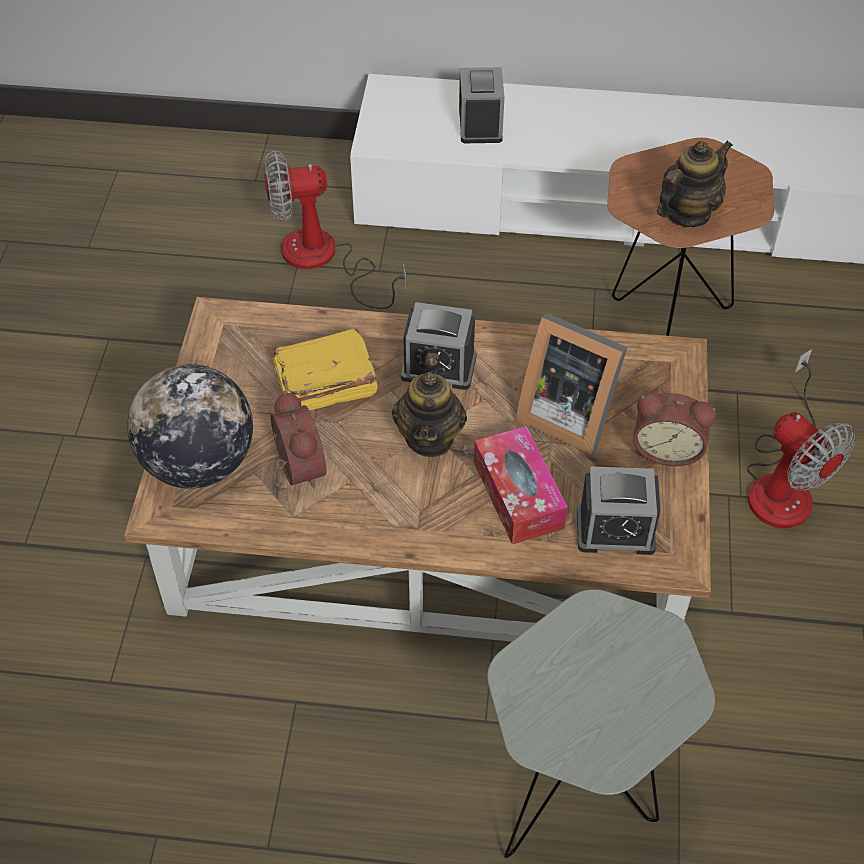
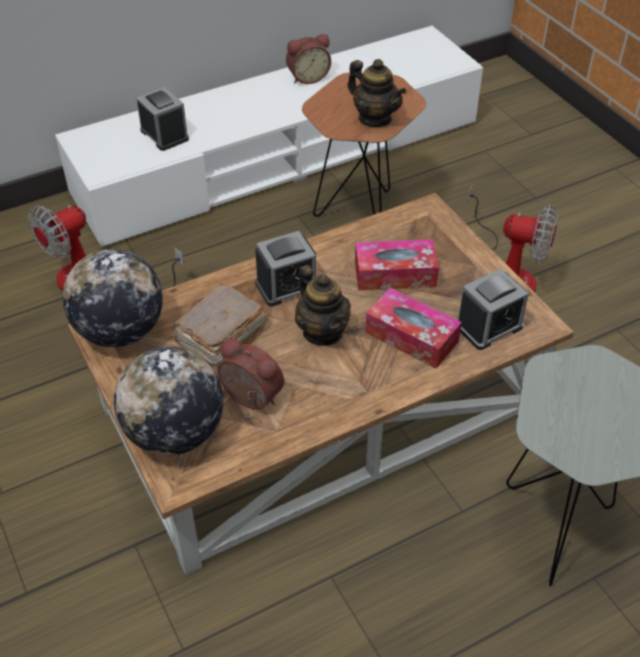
camera: 35 degrees left, 5 degrees down
(236, 330) = (120, 332): none -> globe
(324, 385) = (219, 335): yellow book -> brown book
(567, 414) = (395, 274): picture frame -> tissue box
(667, 448) = (473, 264): alarm clock -> alarm clock (307, 77)
(687, 213) = (375, 118): teapot -> teapot turned 120 degrees clockwise

